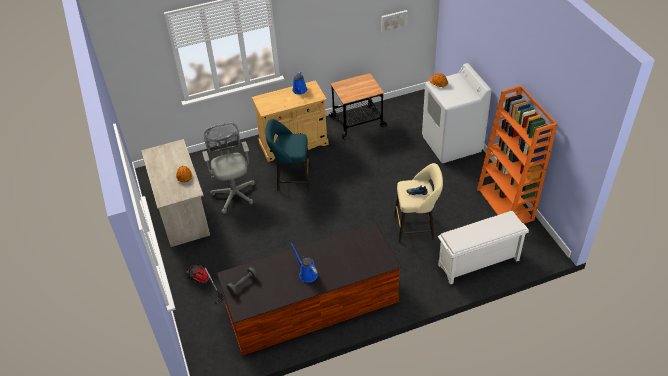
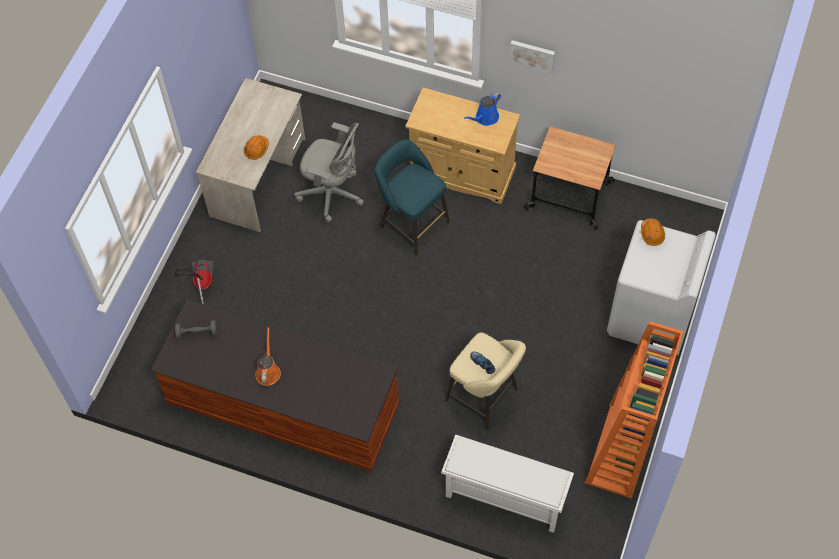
camera: 40 degrees right, 15 degrees up
(234, 193) = (333, 194): grey office chair -> grey office chair turned 90 degrees clockwise
(307, 273) = (268, 371): blue watering can -> orange watering can
(393, 20) = (671, 101): picture -> picture (532, 55)

